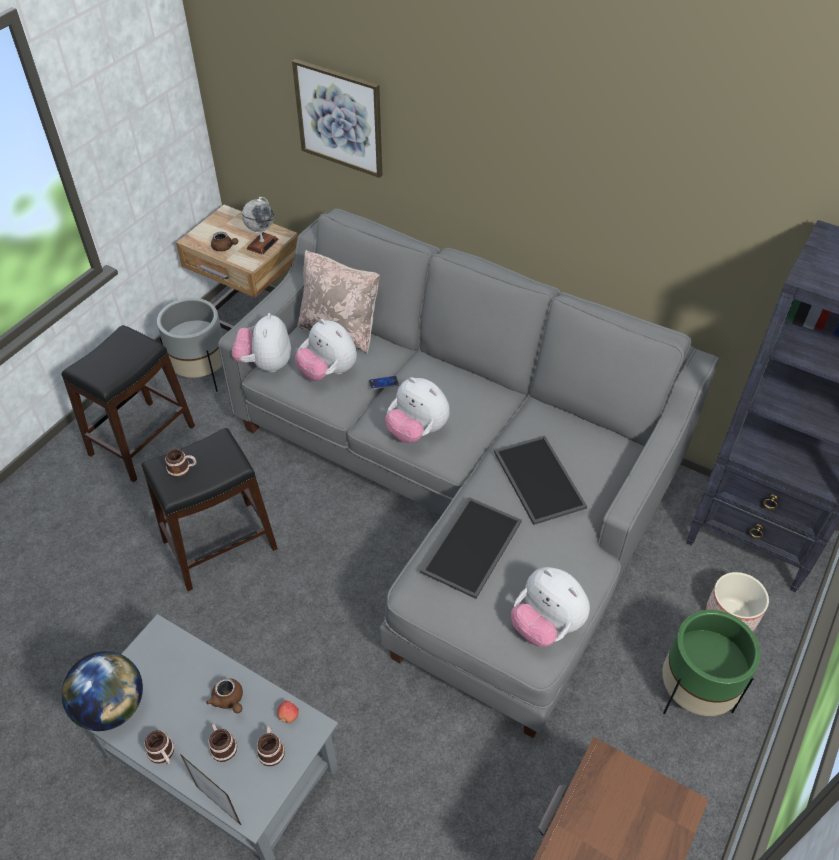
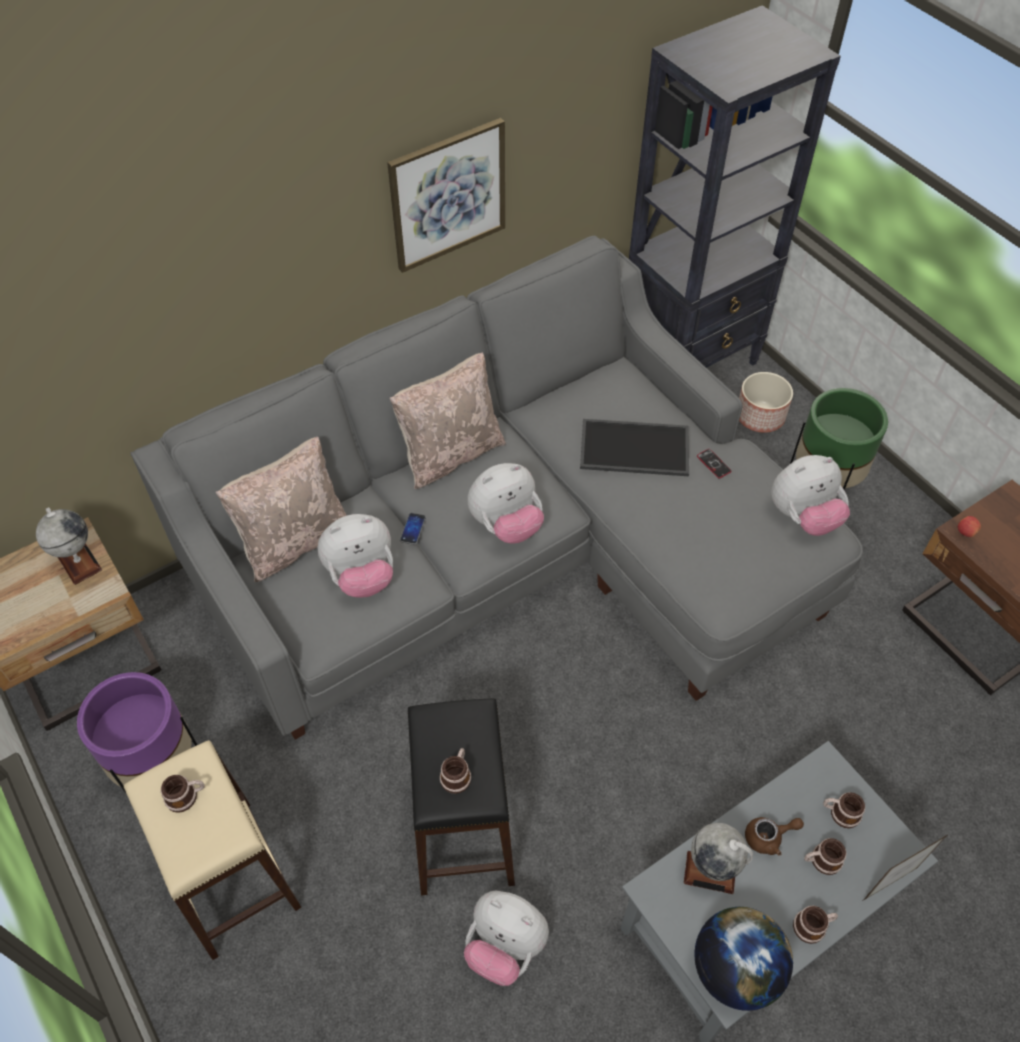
camera: 65 degrees left, 5 degrees up
(122, 351) = (186, 796): none -> mug
(141, 440) = (230, 878): black stool -> beige stool
(186, 667) = (710, 872): none -> globe
(201, 374) = (157, 764): grey planter -> purple planter
(224, 248) = (51, 610): brown teapot -> none
(265, 364) = (302, 638): plush toy -> plush toy (505, 946)
(289, 716) = (807, 783): apple -> apple (965, 532)
(339, 118) = (104, 324): picture -> picture (448, 195)
(464, 377) = (450, 453): none -> beige pillow
(471, 545) = (691, 535): tray -> none
(560, 539) = (713, 464): none -> phone

